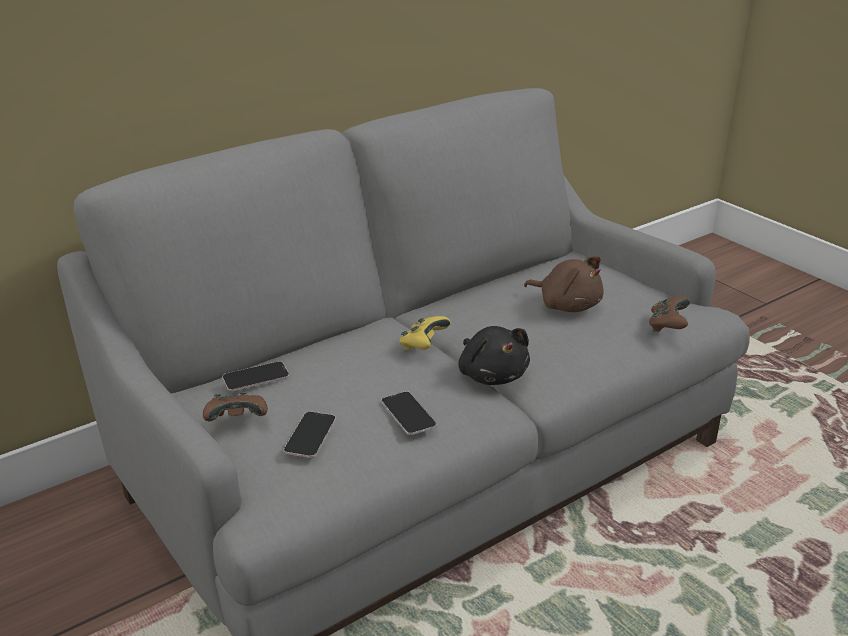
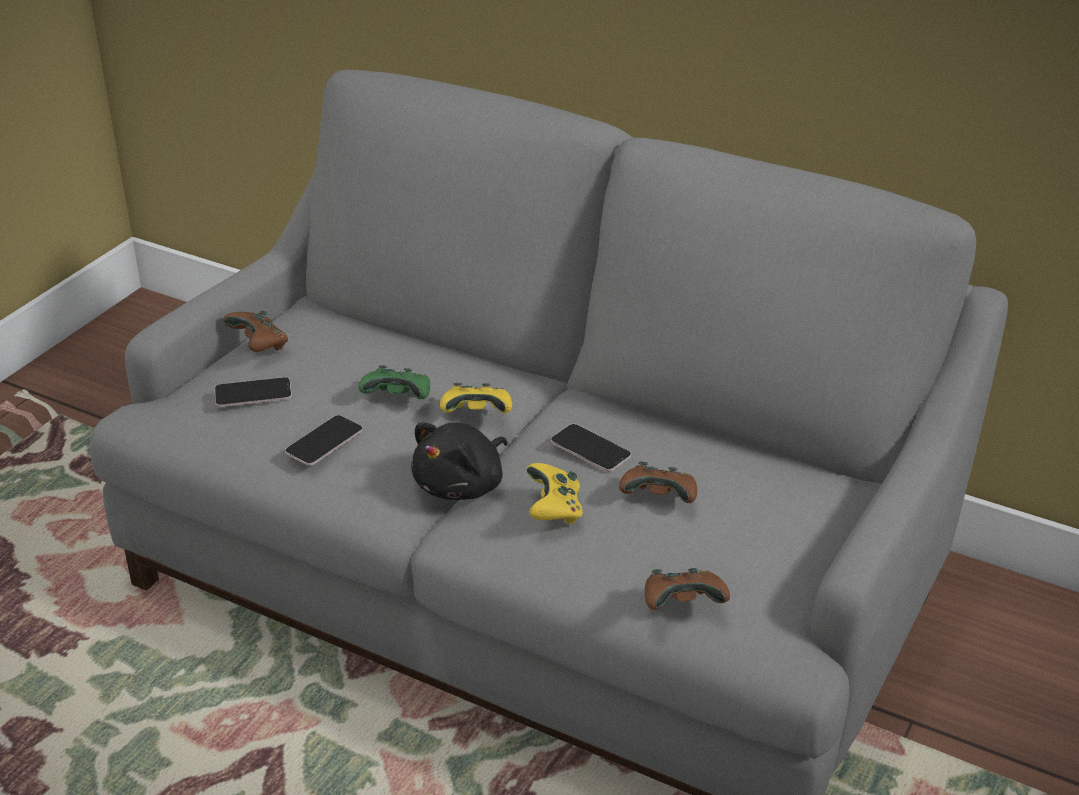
camera: 65 degrees right, 5 degrees up
(256, 377) = (338, 330): phone -> phone (590, 449)
(380, 370) = (398, 399): none -> green game controller
(556, 341) = (554, 510): none -> yellow game controller
(567, 305) = (659, 499): brown plush toy -> brown game controller

